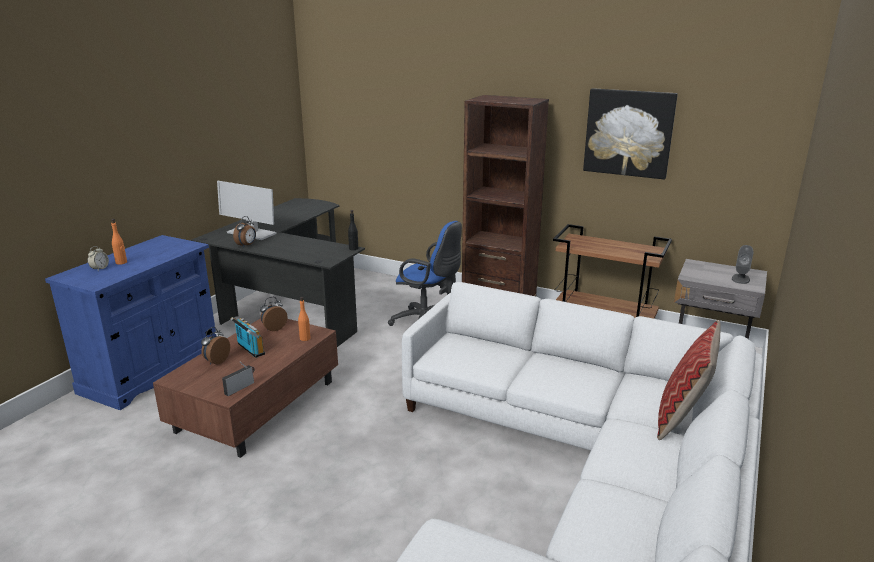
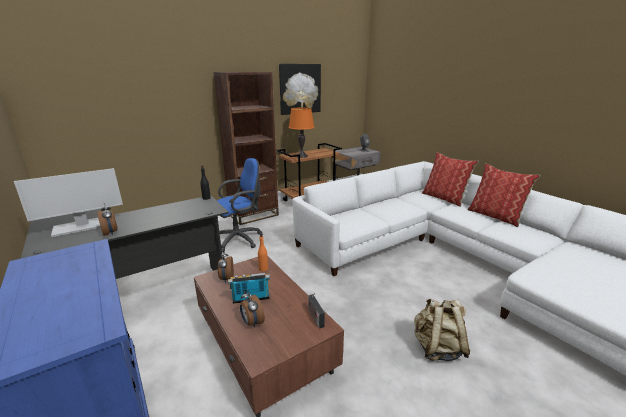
camera: 60 degrees left, 0 degrees up
(100, 268) = (40, 322): alarm clock -> none
(121, 262) = (52, 300): orange bottle -> none
(318, 524) = (437, 348): none -> beige backpack
(588, 246) = (301, 156): none -> orange table lamp
(663, 486) = (495, 216): none -> pillow

